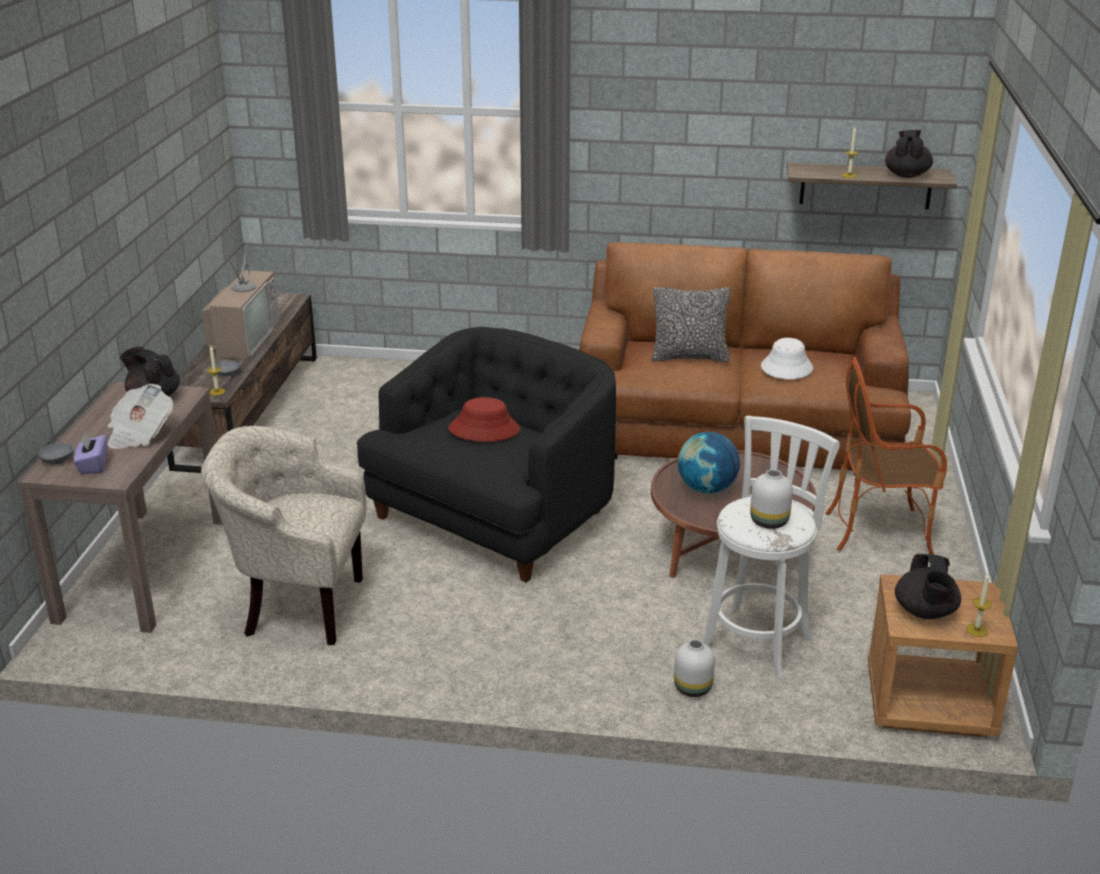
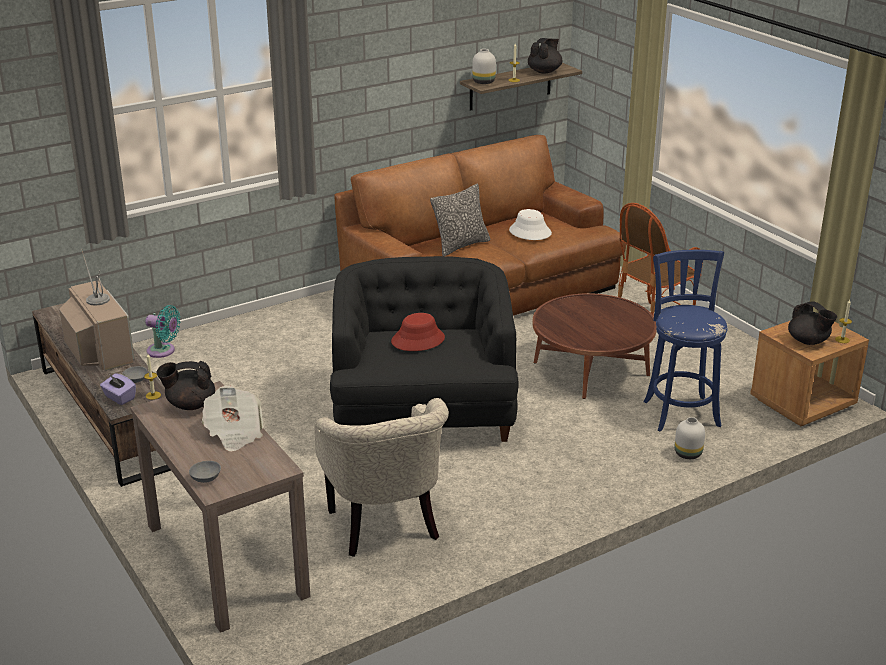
camera: 40 degrees left, 0 degrees up
(93, 465) = (243, 468): purple tissue box -> purple tissue box (119, 398)
(297, 607) = (386, 528): beige armchair -> beige armchair turned 75 degrees counterclockwise
(368, 373) = (163, 351): none -> turquoise fan
(707, 489) = (579, 327): globe -> none
(758, 640) = (680, 411): white stool -> blue stool
(768, 522) = (699, 321): white vase -> white vase (483, 82)
(906, 175) = (544, 71): black teapot -> black teapot turned 60 degrees clockwise

